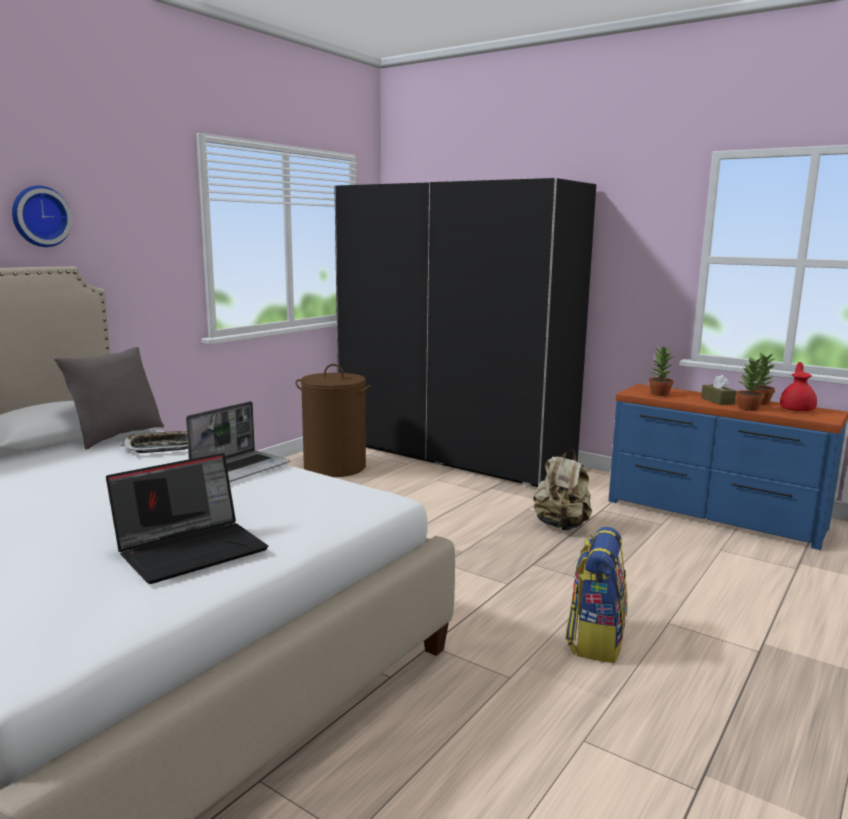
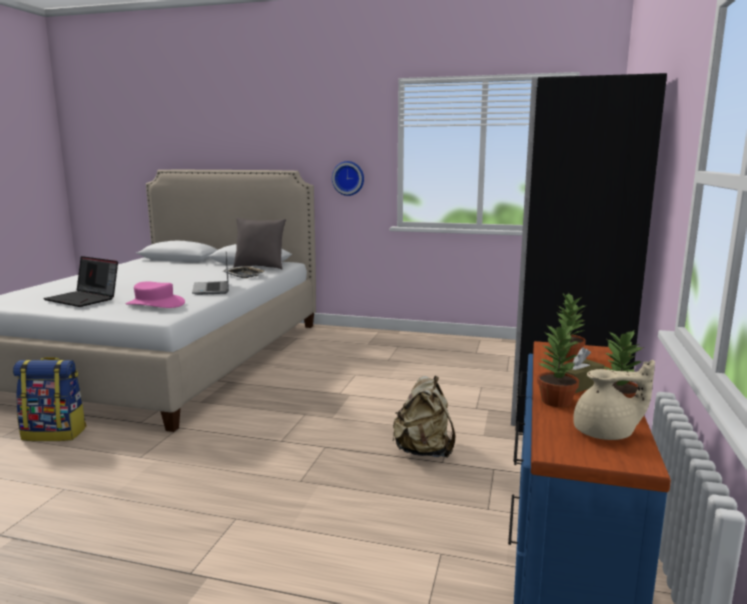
camera: 70 degrees right, 0 degrees up
(40, 216) = (288, 142): wall clock -> wall clock (348, 178)
(241, 468) = (212, 289): laptop -> laptop turned 60 degrees clockwise
(304, 501) = (155, 304): none -> pink hat
(334, 467) = (461, 351): brown laundry basket -> none
(595, 640) = (197, 484): backpack -> backpack (55, 433)
(797, 409) = (606, 433): red teapot -> beige teapot

